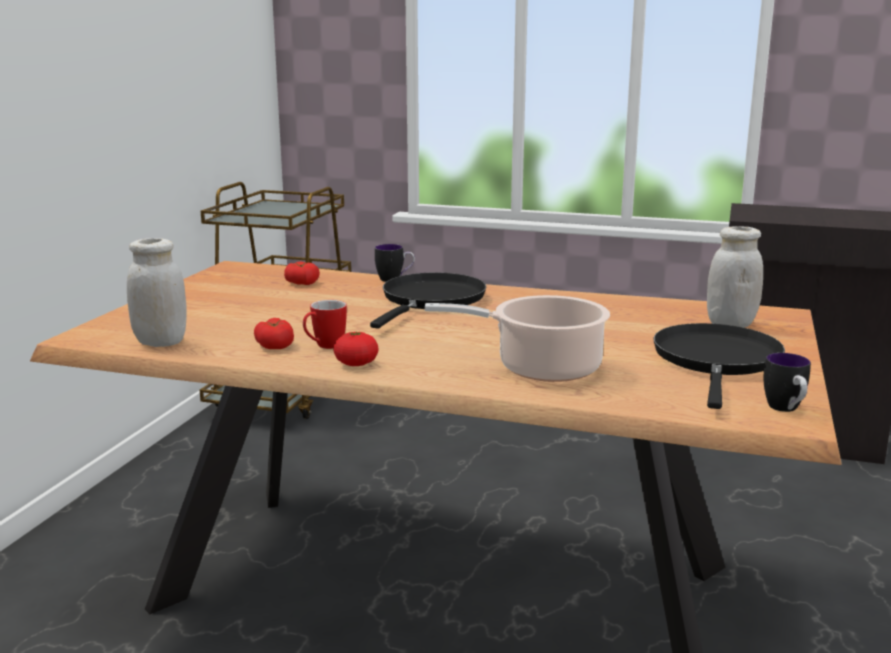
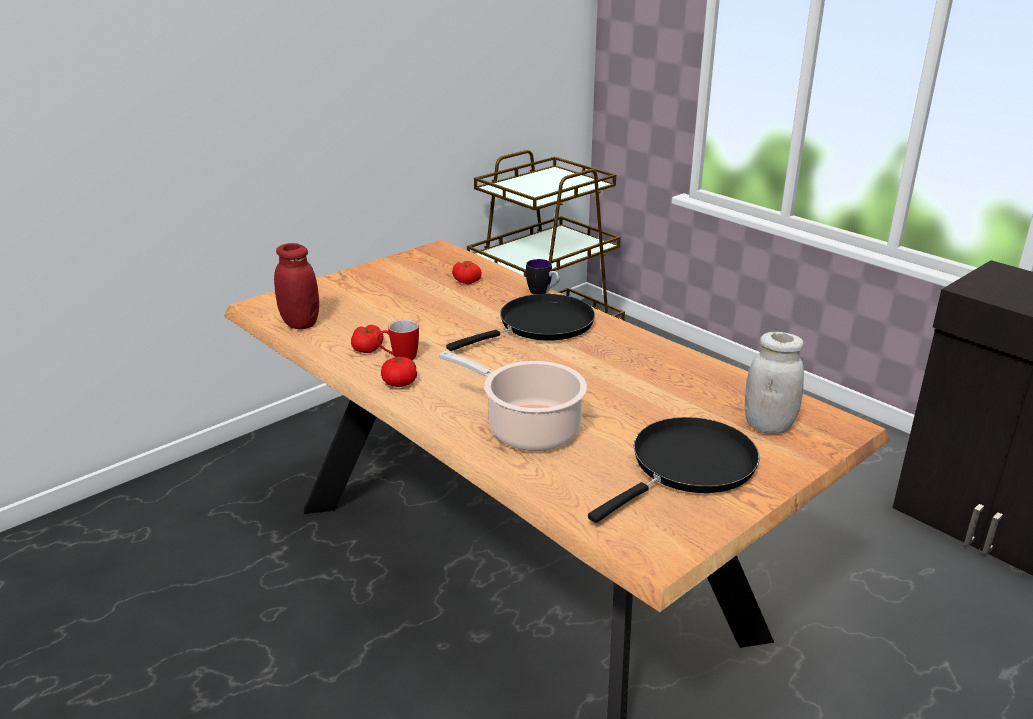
camera: 30 degrees right, 10 degrees up
(161, 342) = (300, 323): white jar -> red jar
(786, 410) = (667, 542): mug -> none

